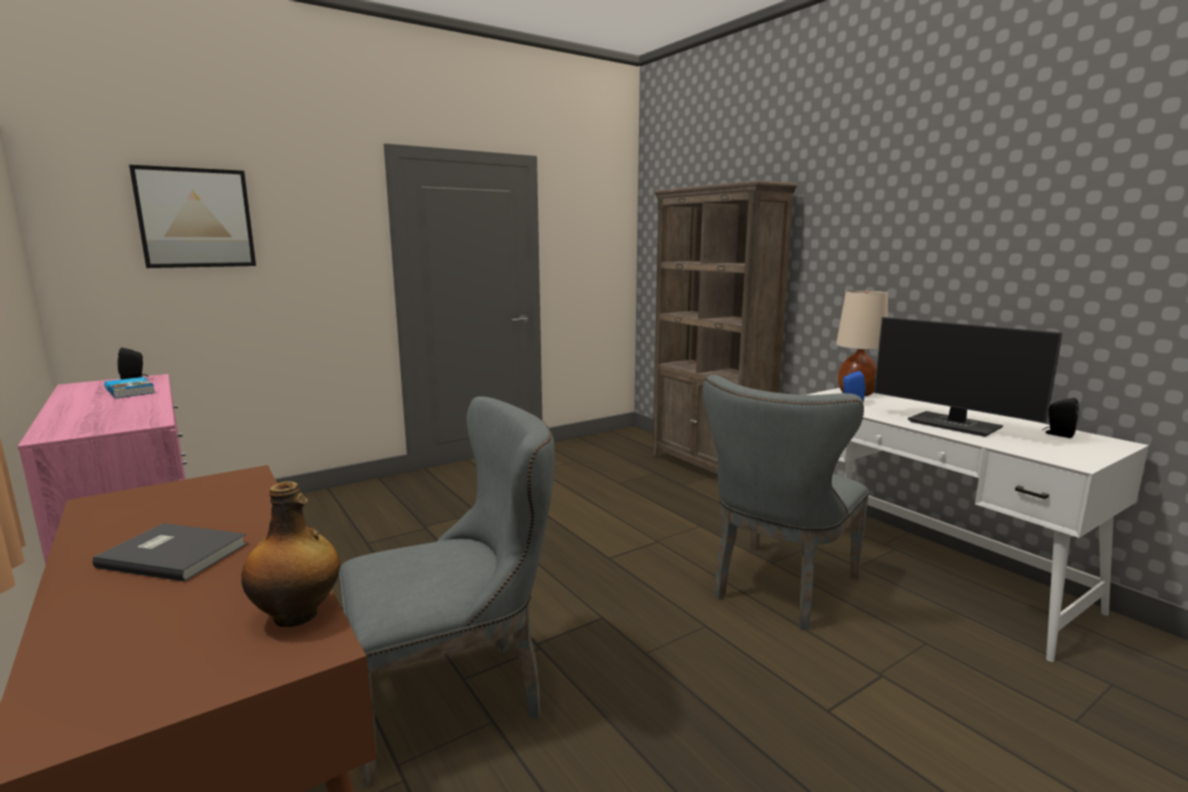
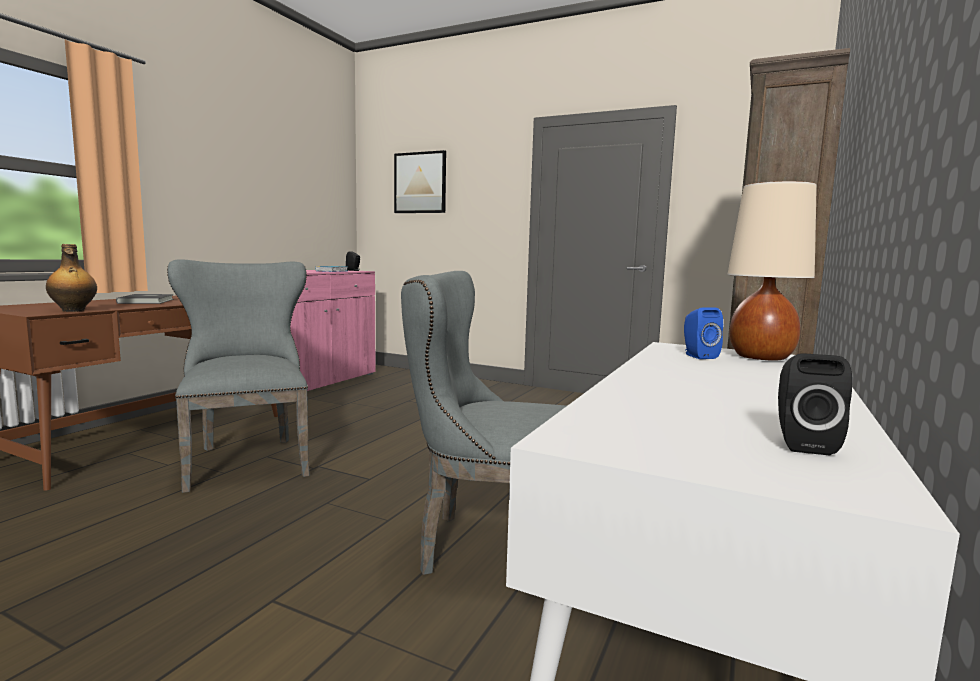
camera: 60 degrees right, 5 degrees down
(457, 696) = (247, 459): grey chair -> grey chair turned 150 degrees counterclockwise
(956, 425) = (690, 390): monitor -> none

